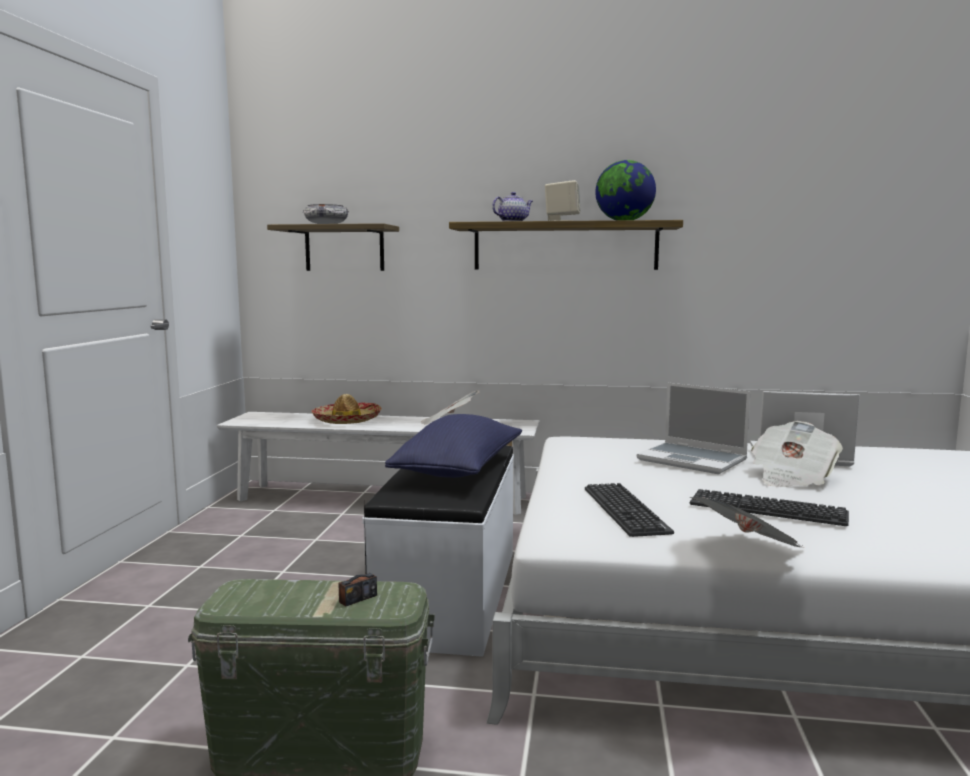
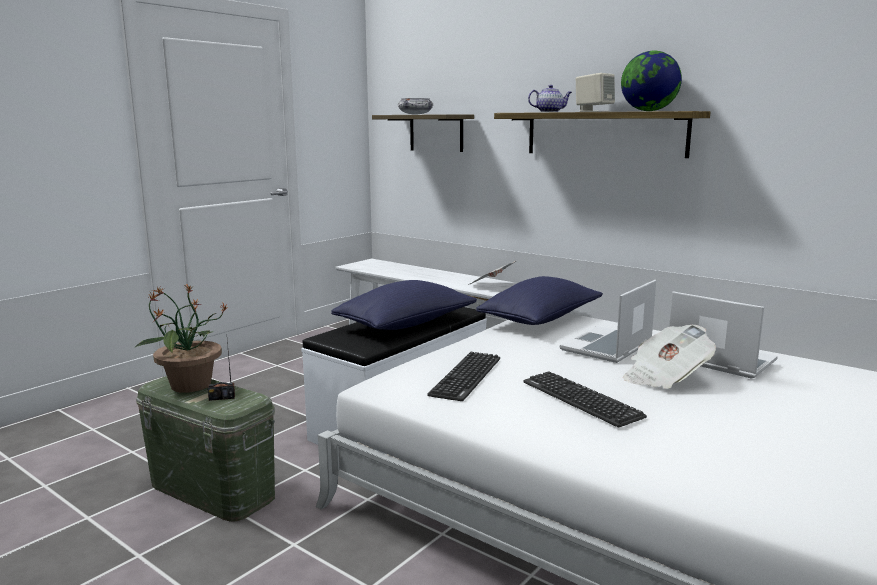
camera: 30 degrees right, 5 degrees up
(279, 594) = (189, 385): none -> potted plant
(347, 420) = (423, 273): hat -> none
(581, 446) = (541, 320): none -> blue pillow
(693, 460) = (607, 347): laptop -> laptop turned 60 degrees clockwise
(749, 552) = (492, 427): newspaper -> none

